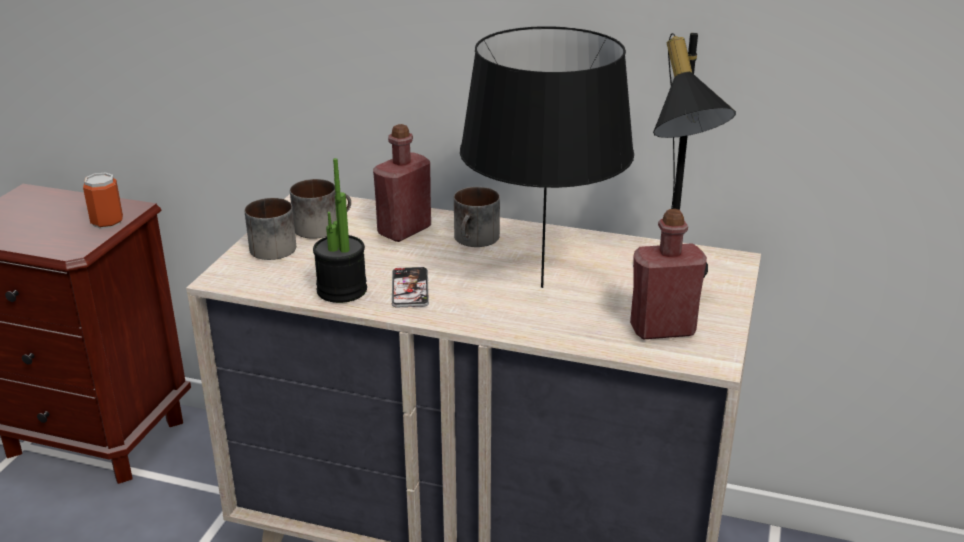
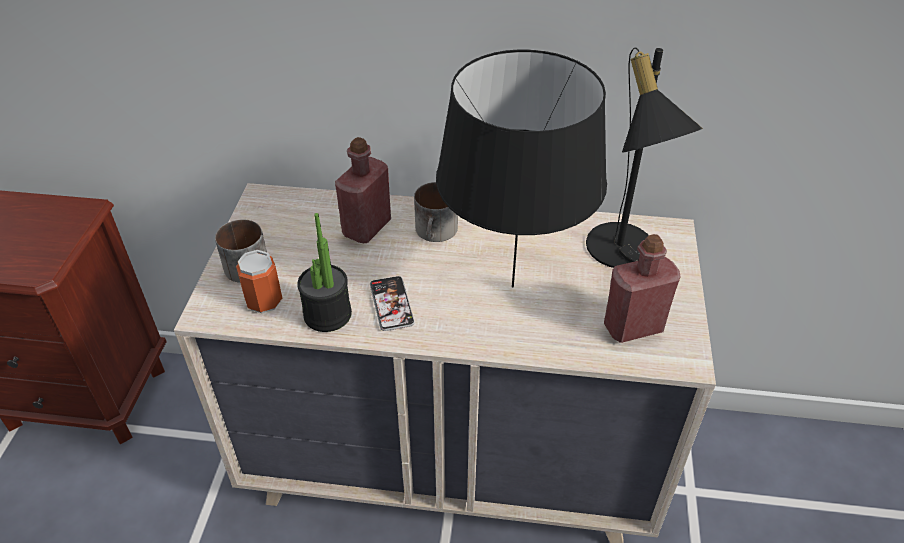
camera: 10 degrees left, 15 degrees up
(107, 222) = (64, 230): can -> can (264, 301)
(322, 226) = (286, 231): mug -> none

